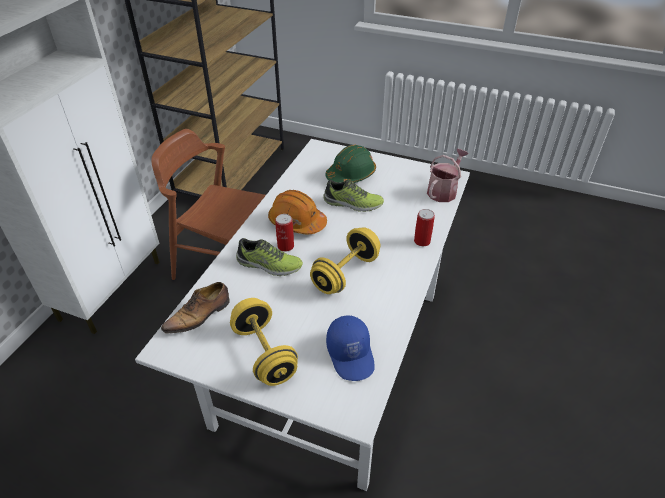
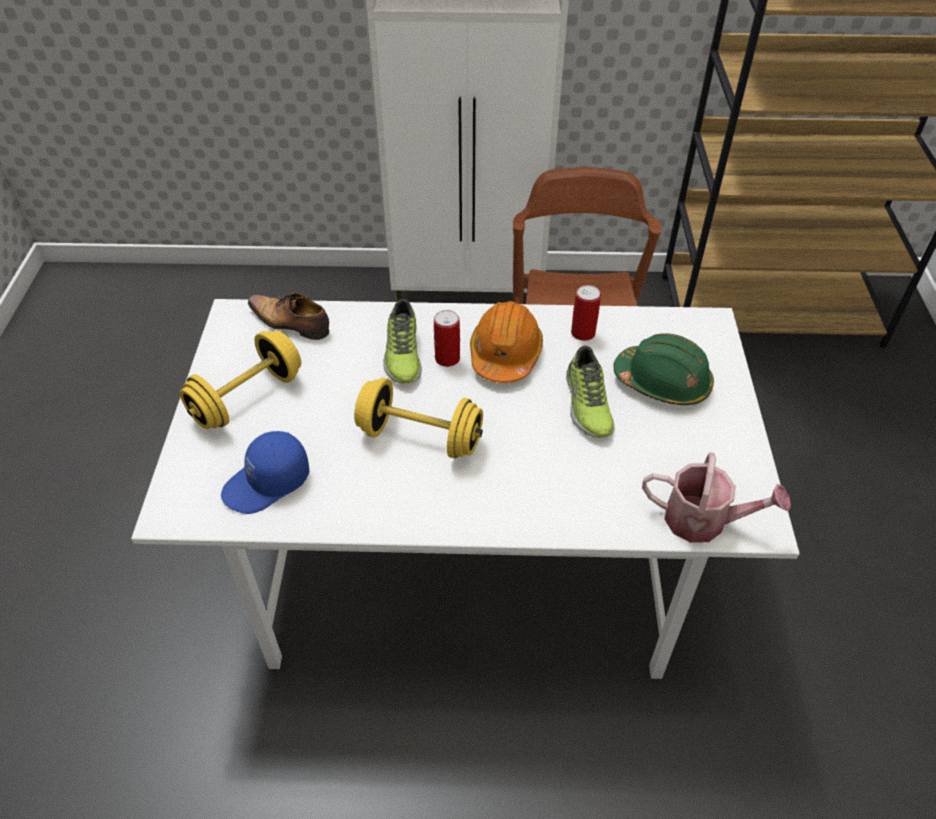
camera: 70 degrees right, 5 degrees up
(422, 241) = (540, 515): can -> can (583, 333)

